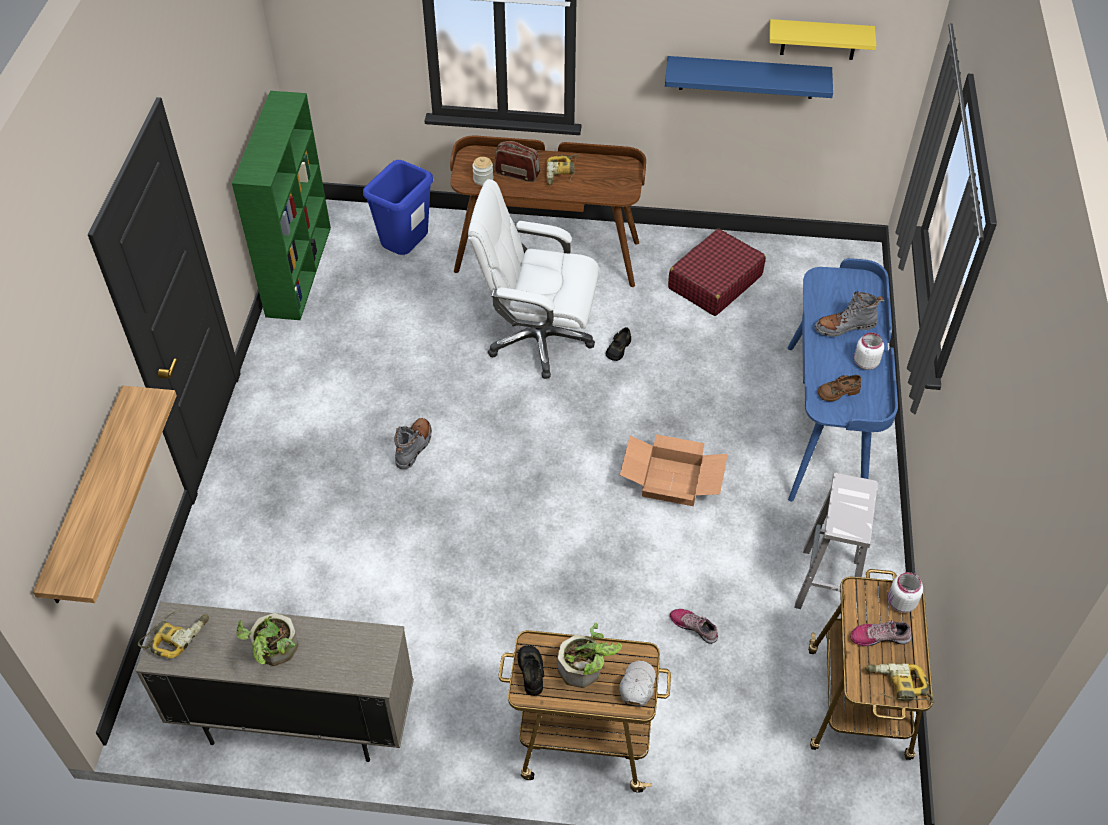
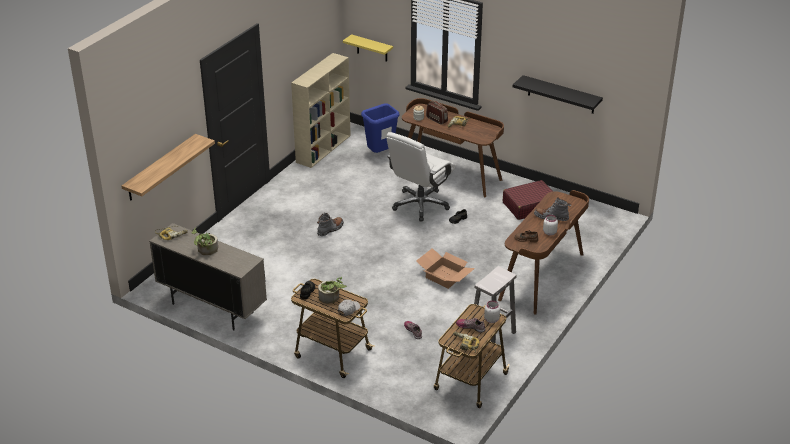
camera: 25 degrees right, 15 degrees down
(299, 270) = (323, 148): green bookcase -> beige bookcase
(538, 339) = (420, 205): white office chair -> white office chair turned 90 degrees counterclockwise
(747, 77) = (561, 95): blue shelf -> black shelf
(819, 39) = (595, 80): yellow shelf -> yellow shelf (372, 48)
(827, 423) = (542, 277): blue desk -> brown desk

